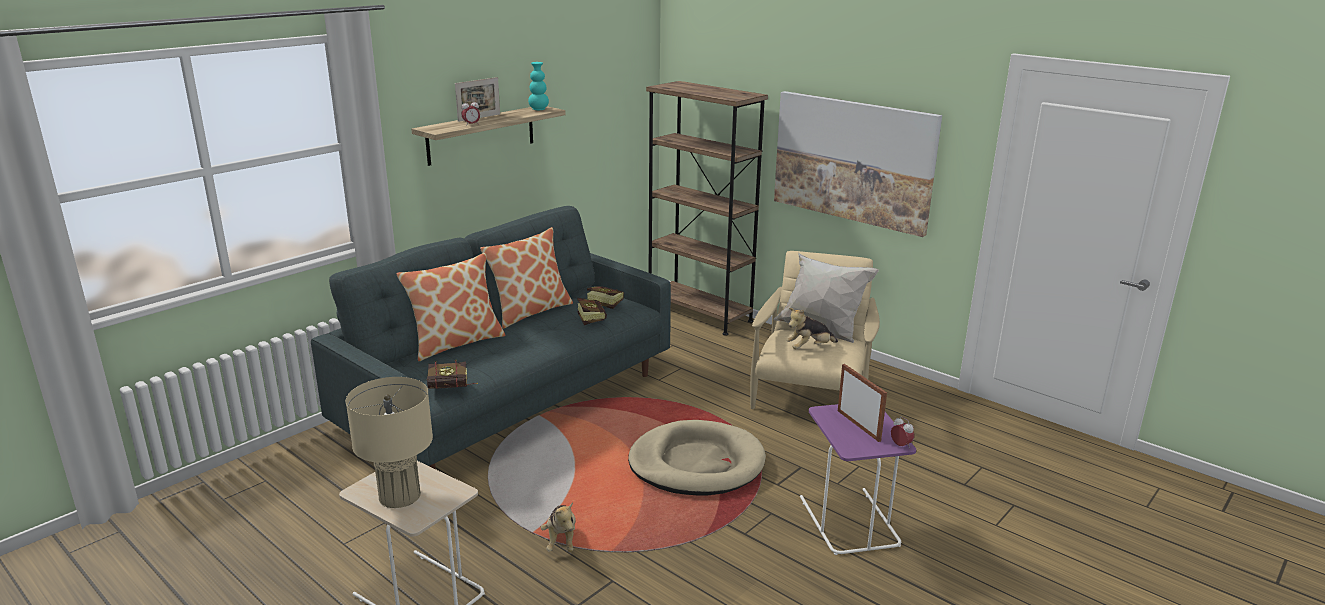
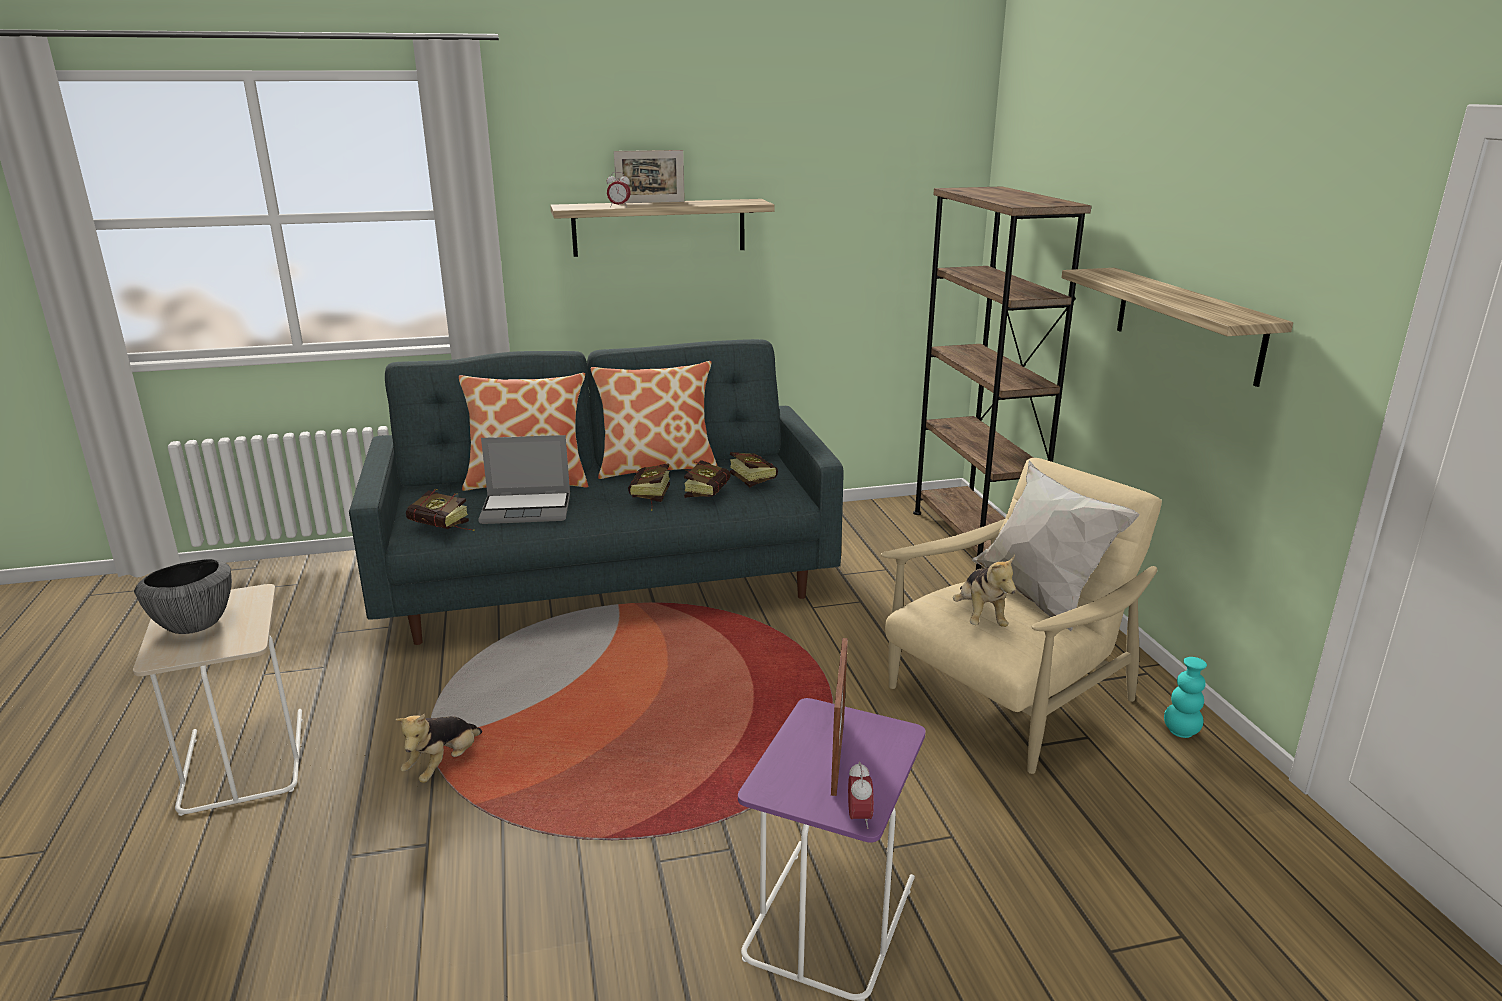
camera: 35 degrees right, 0 degrees up
(399, 495) = (195, 625): beige table lamp -> bowl
(490, 360) = (527, 509): none -> laptop
(538, 109) = (743, 201): turquoise vase -> turquoise vase (1180, 732)
(559, 332) = (649, 499): none -> book
(696, 463) = (720, 734): beige dog bed -> none
(809, 348) = (980, 617): plush toy -> plush toy turned 105 degrees counterclockwise
(853, 160) = (1187, 323): picture -> shelf

